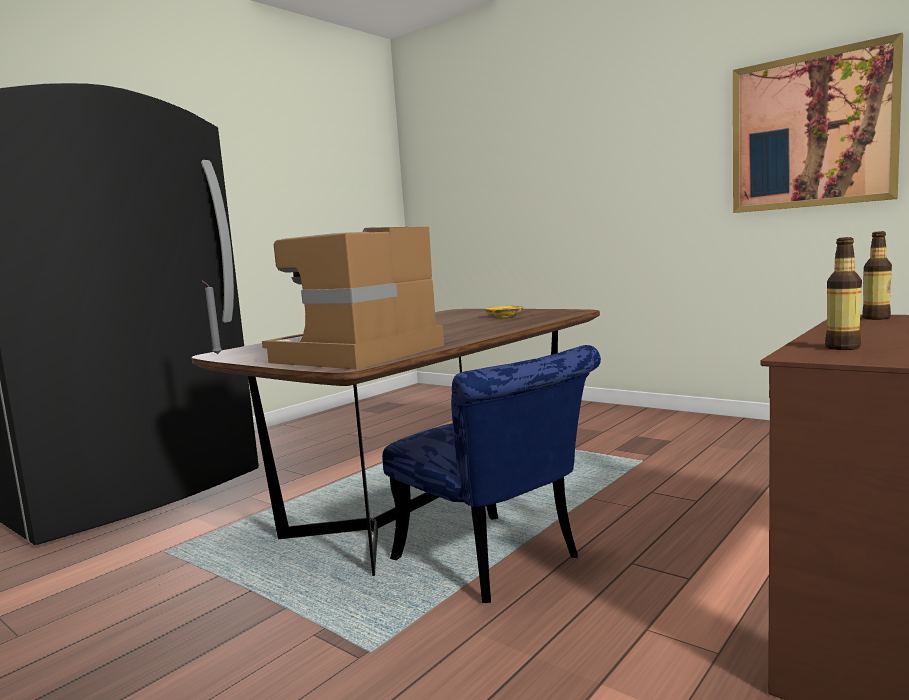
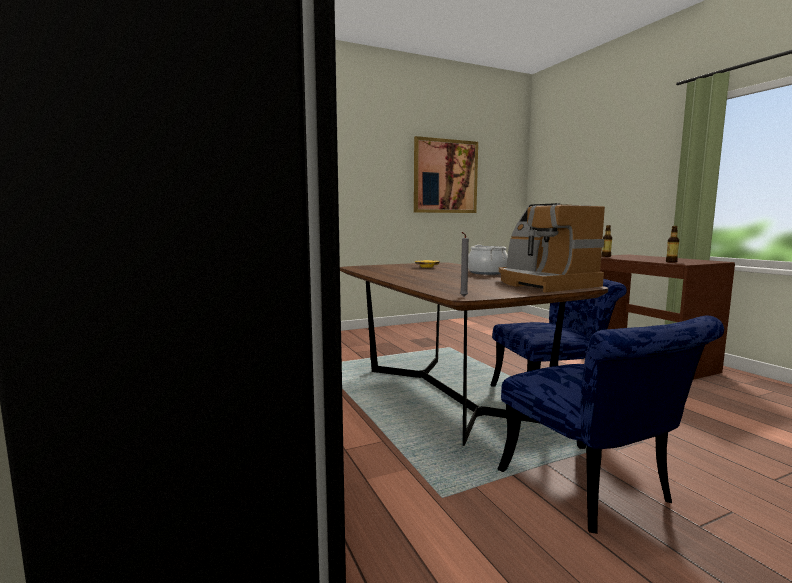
camera: 65 degrees left, 0 degrees up
(183, 627) = (594, 492): none -> blue chair
(469, 332) = (487, 272): none -> cooking pot

